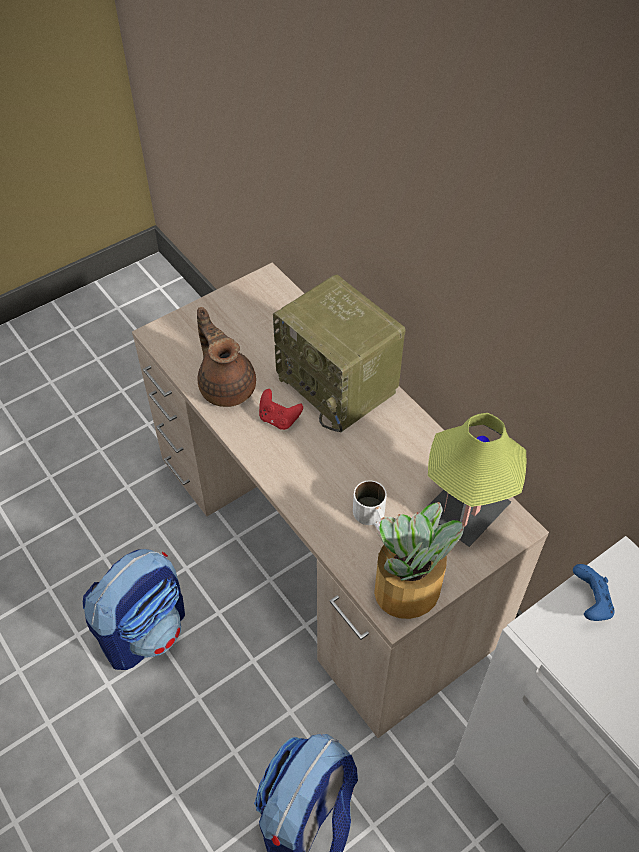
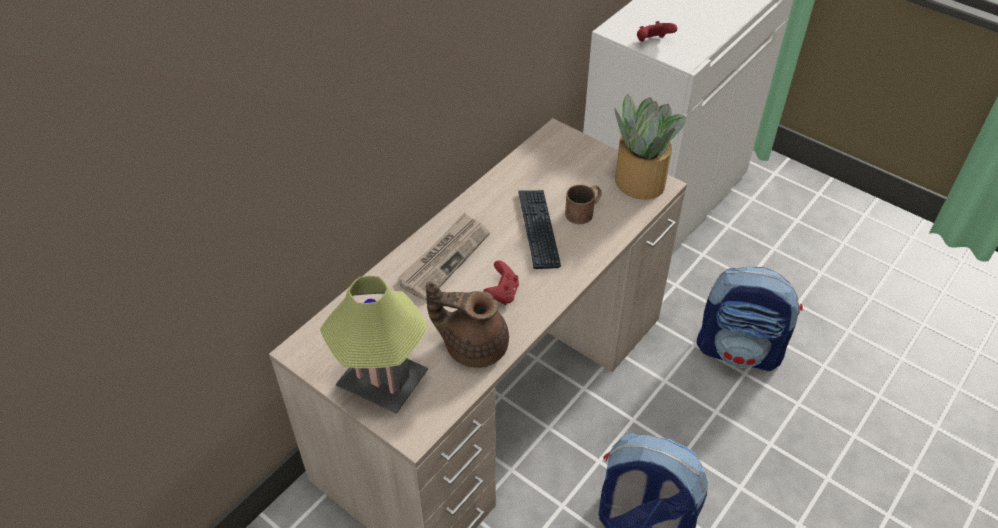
camera: 105 degrees left, 5 degrees down
(226, 386) = (473, 345): brown teapot -> brown teapot turned 60 degrees clockwise
(339, 385) = (444, 258): radio -> newspaper
(356, 468) = (538, 229): none -> keyboard
(372, 518) = (584, 211): white mug -> brown mug
(465, 512) = (554, 160): table lamp -> table lamp (383, 382)
(590, 603) = (653, 42): blue game controller -> red game controller

